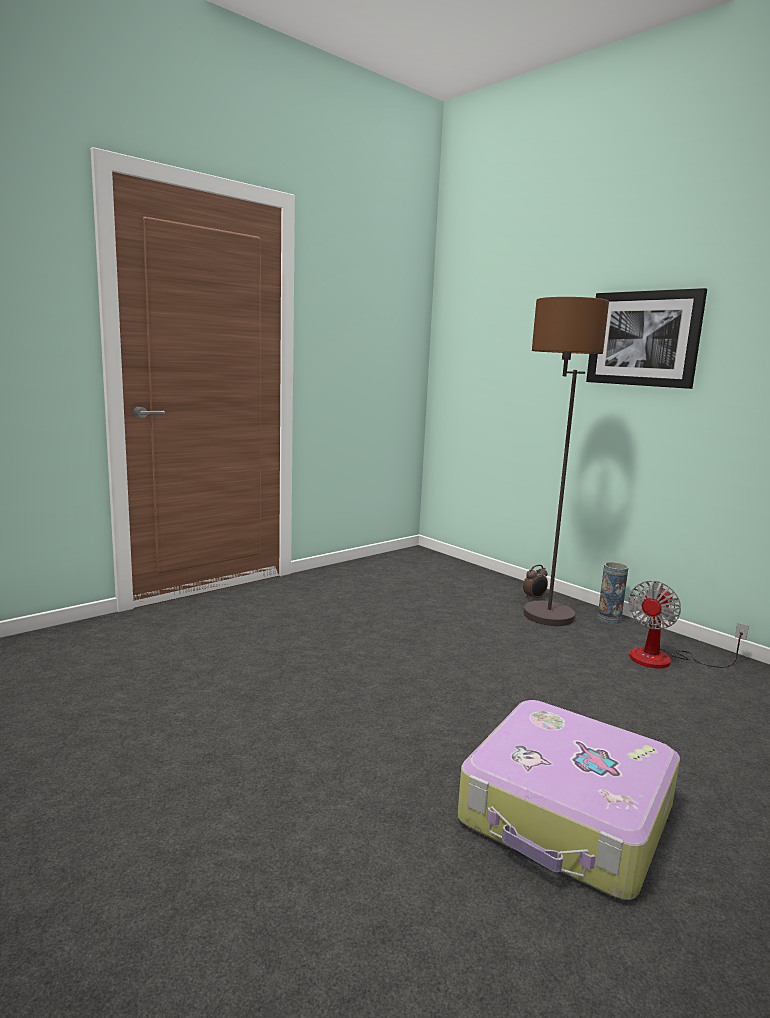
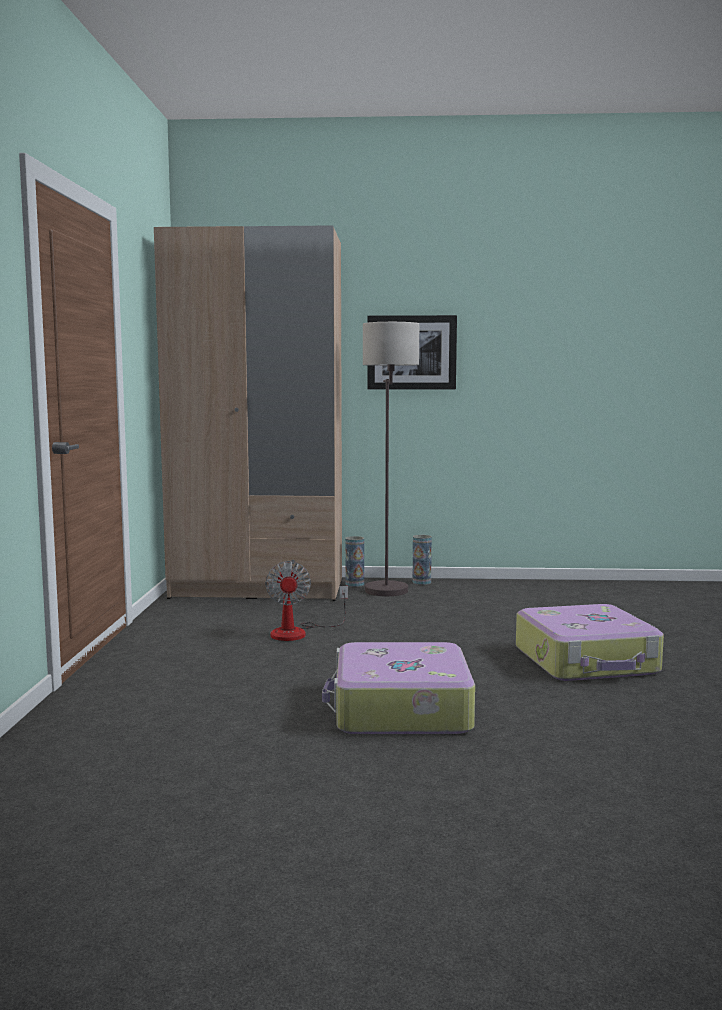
camera: 45 degrees left, 5 degrees down
(236, 757) = (400, 710): none -> suitcase
(443, 574) = (258, 588): none -> beige wardrobe
(534, 598) = (354, 584): alarm clock -> vase
(542, 620) = (388, 594): brown floor lamp -> grey floor lamp
(664, 660) = (490, 592): fan -> fan (298, 632)

